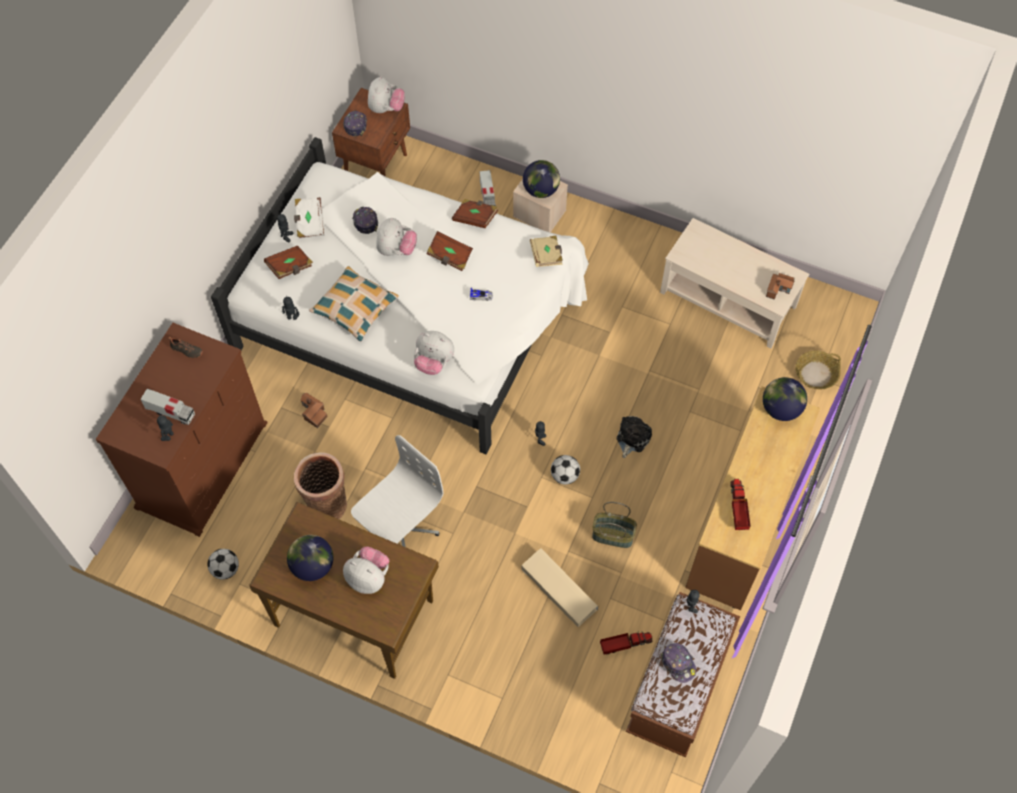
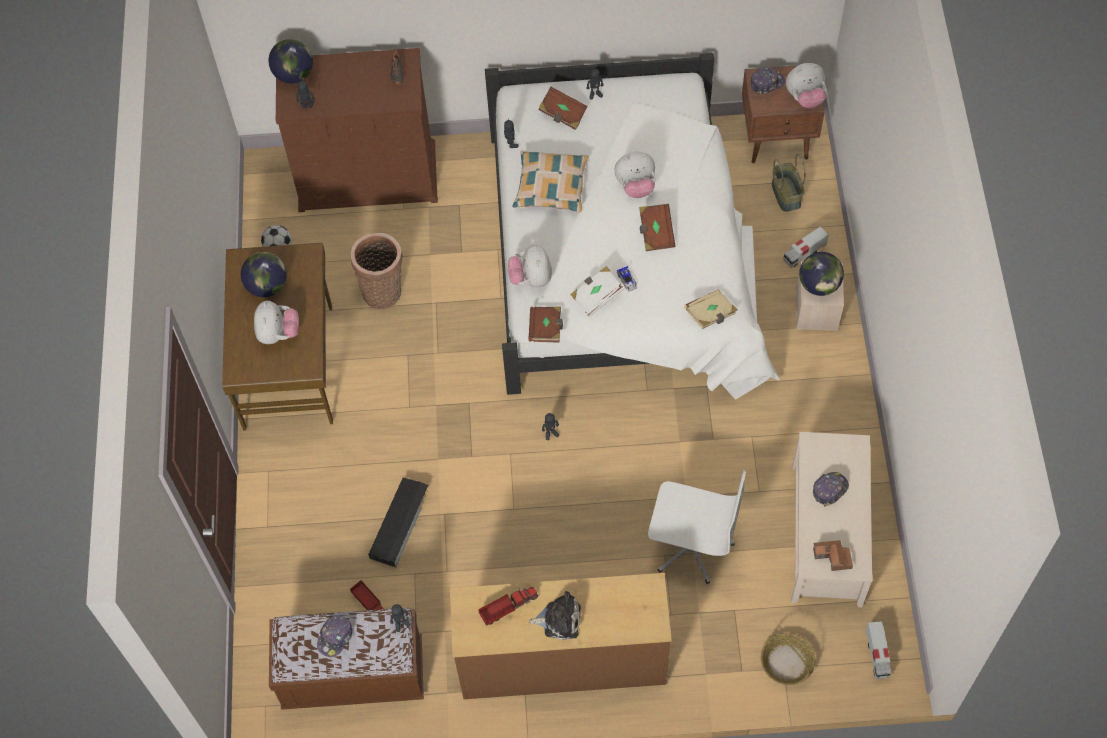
camera: 65 degrees right, 0 degrees up
(171, 412) = (330, 94): toy truck -> toy truck (877, 655)
(309, 223) = (621, 103): white book -> white book (596, 296)
(313, 413) = (468, 232): toy house -> none
(365, 221) = (650, 145): cap -> cap (829, 489)
(400, 530) = (388, 362): white office chair -> white office chair (691, 546)
(475, 218) = (715, 232): brown book -> brown book (546, 329)
(559, 589) = (400, 524): beige storage box -> black storage box
(565, 476) = (523, 473): football -> none
(613, 535) = (483, 546): basket -> basket (786, 194)
(632, 438) = (600, 515): plush toy -> plush toy (559, 619)
(780, 409) = (647, 601): globe -> globe (294, 74)

